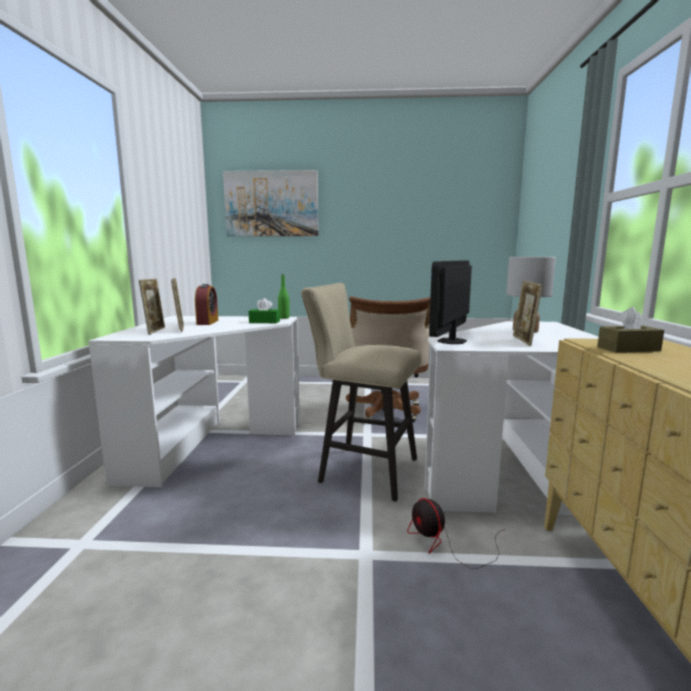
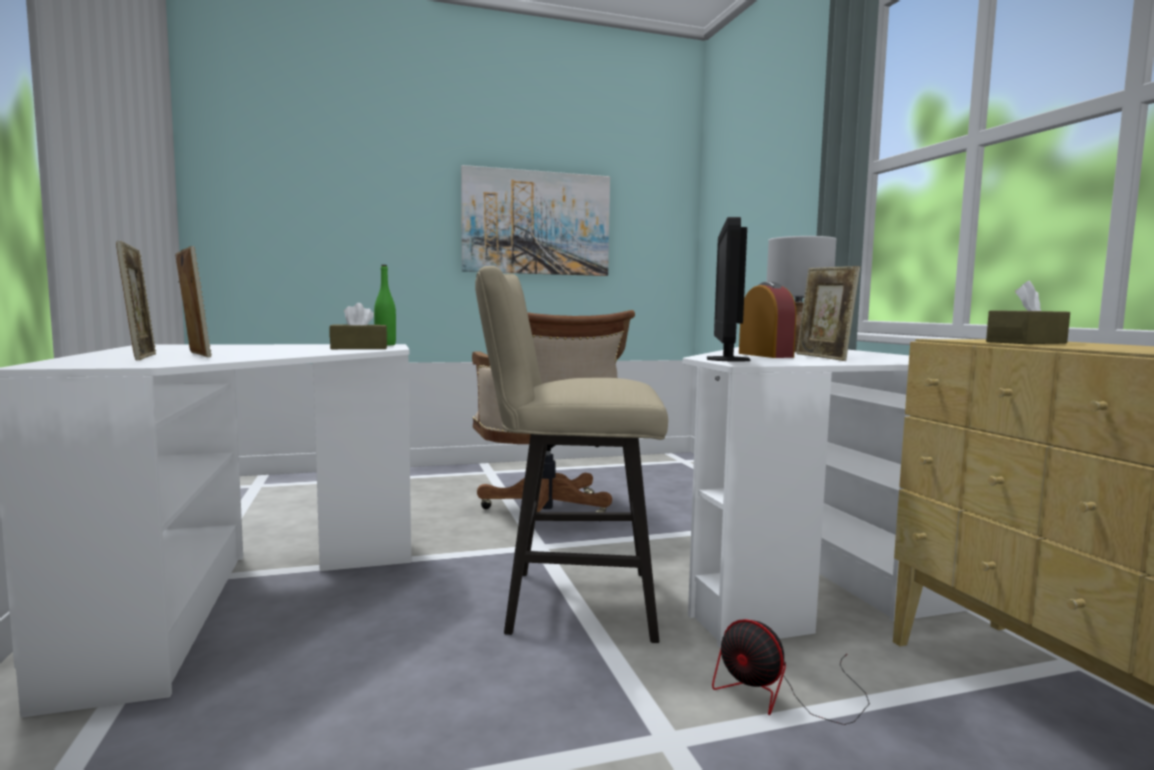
camera: 20 degrees left, 5 degrees down
(207, 322) = (240, 349): alarm clock -> alarm clock (765, 355)
(264, 322) = (359, 348): green tissue box -> brown tissue box
(271, 204) = (309, 161): picture -> picture (536, 223)

